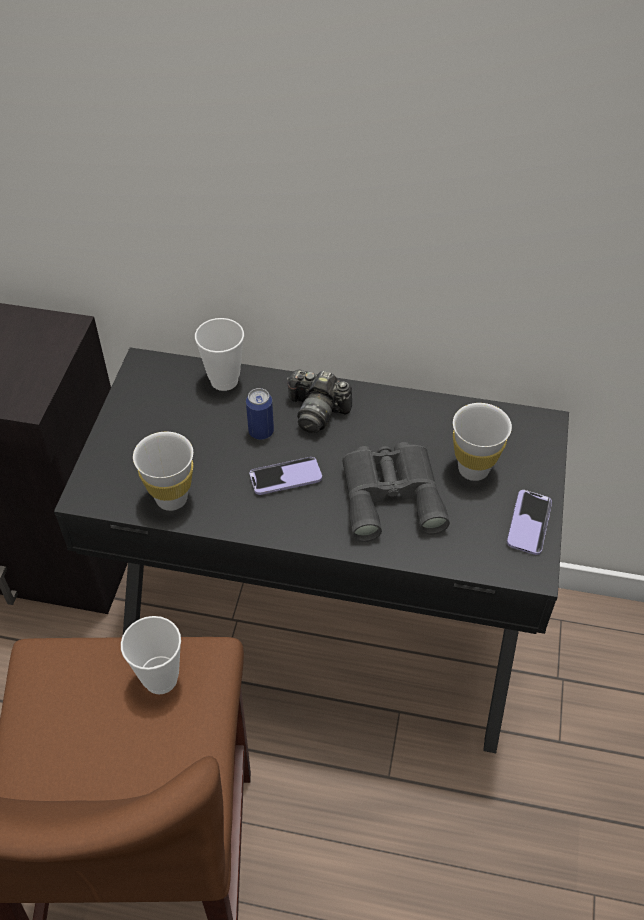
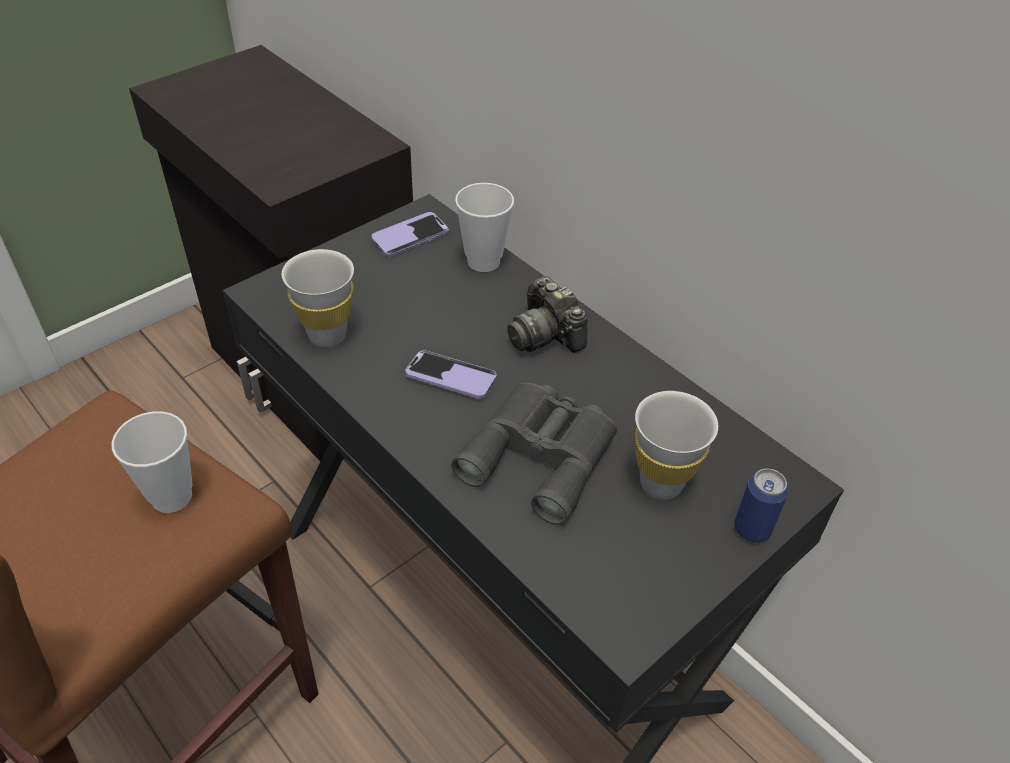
camera: 35 degrees right, 5 degrees down
(261, 432) = (471, 323): can -> can (752, 529)
(529, 523) = (672, 580): phone -> phone (410, 236)

